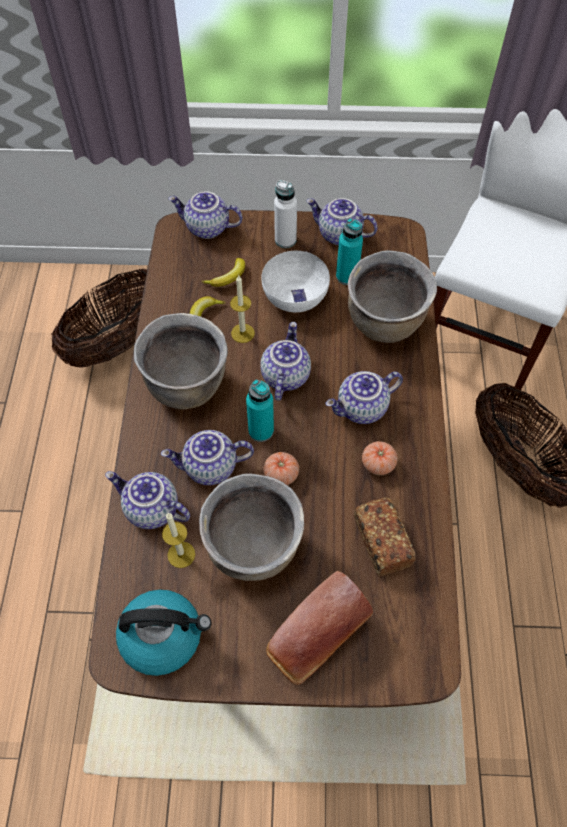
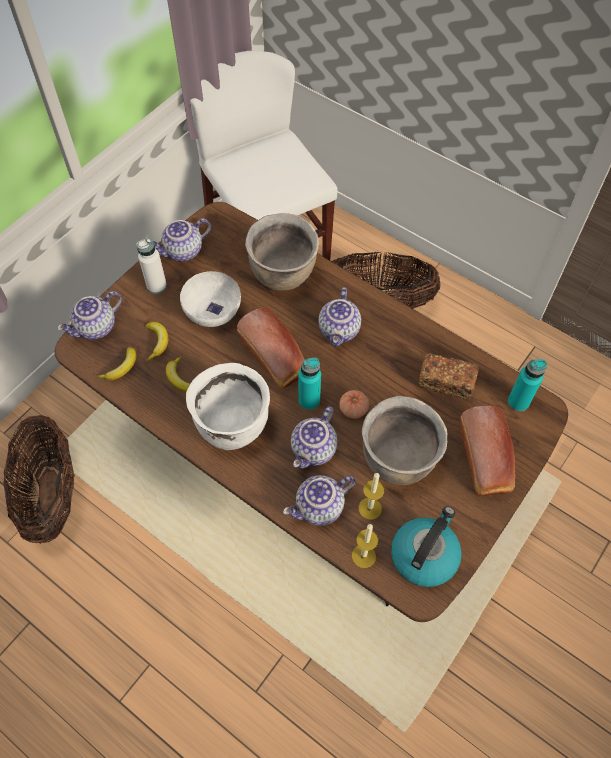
camera: 55 degrees left, 0 degrees up
(182, 270) = (121, 368): none -> banana
(187, 385) = (232, 425): brown cooking pot -> white cooking pot
(242, 333) = (216, 362): candle -> candle (363, 556)
(284, 375) = (275, 359): teapot -> bread
(347, 276) = (224, 270): turquoise bottle -> turquoise bottle (518, 402)
(378, 464) = (388, 348): tomato -> none

